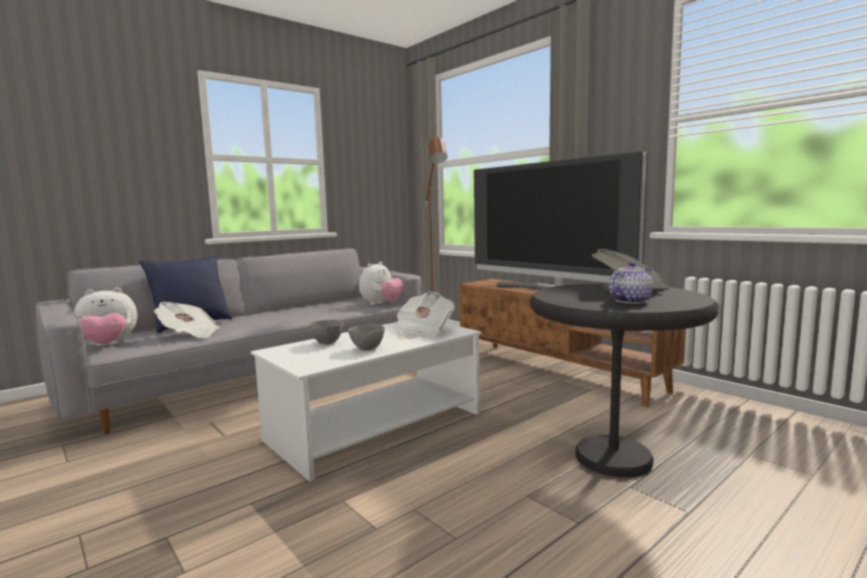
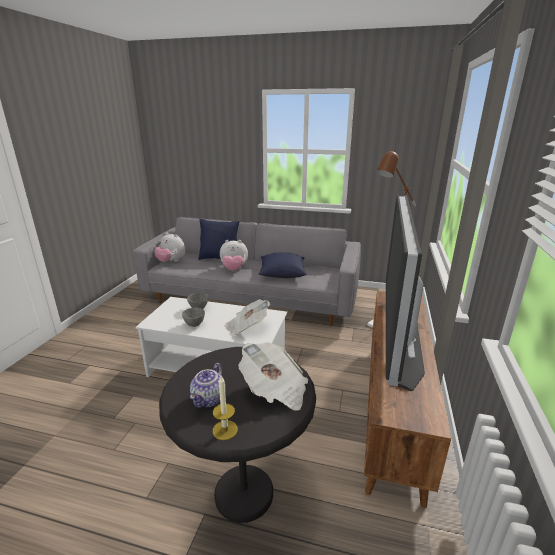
camera: 55 degrees right, 15 degrees up
(189, 335) = (199, 268): newspaper -> none
(322, 311) = (282, 274): none -> blue pillow
(381, 304) = (325, 282): plush toy -> plush toy (234, 269)
(629, 301) = (209, 399): teapot -> teapot turned 90 degrees clockwise
(684, 301) = (225, 430): none -> candle

